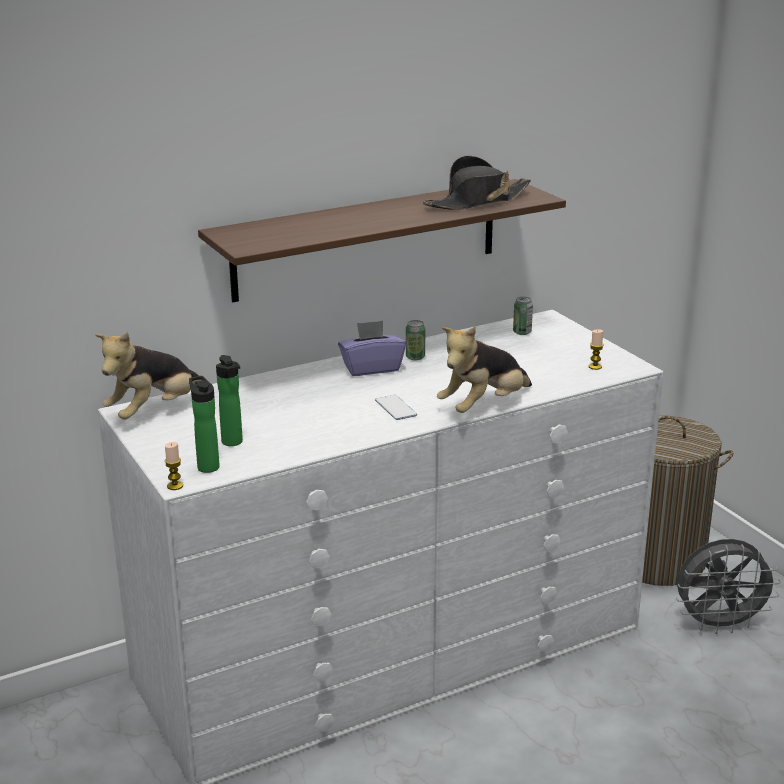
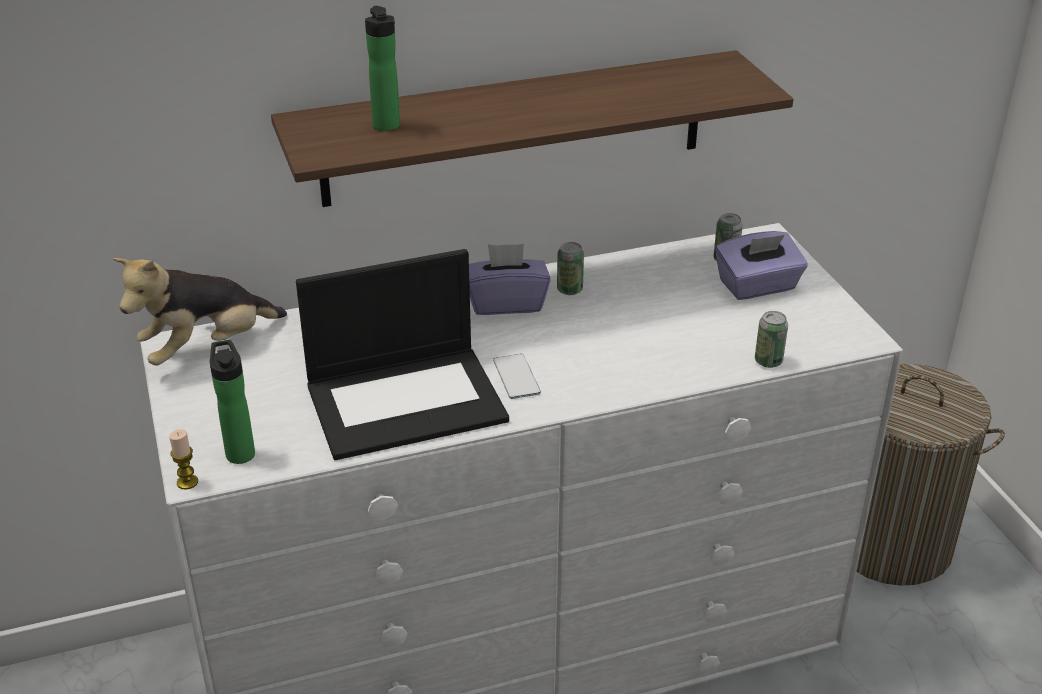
camera: 10 degrees right, 10 degrees up
(233, 443) = (286, 415): bottle -> bottle (387, 127)
(321, 427) = (407, 401): none -> laptop
(477, 201) = (667, 91): black hat -> none
(484, 406) = (635, 387): plush toy -> none
(550, 345) = (758, 286): none -> purple tissue box
(572, 385) = (768, 361): none -> can
(595, 367) = (808, 332): candle -> none
(719, 625) = (950, 655): grey fan -> none

